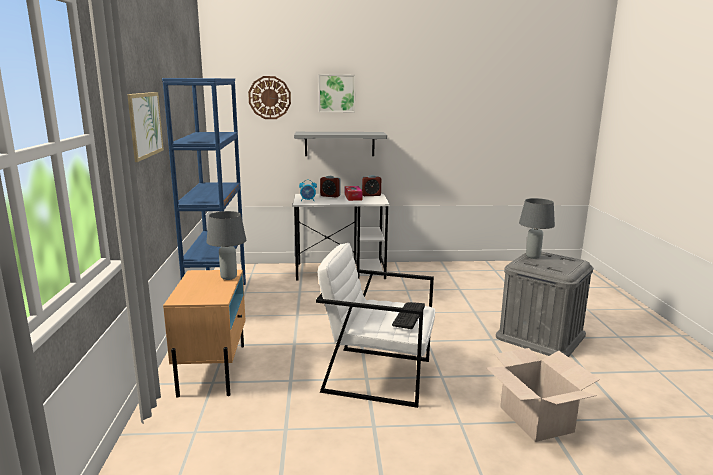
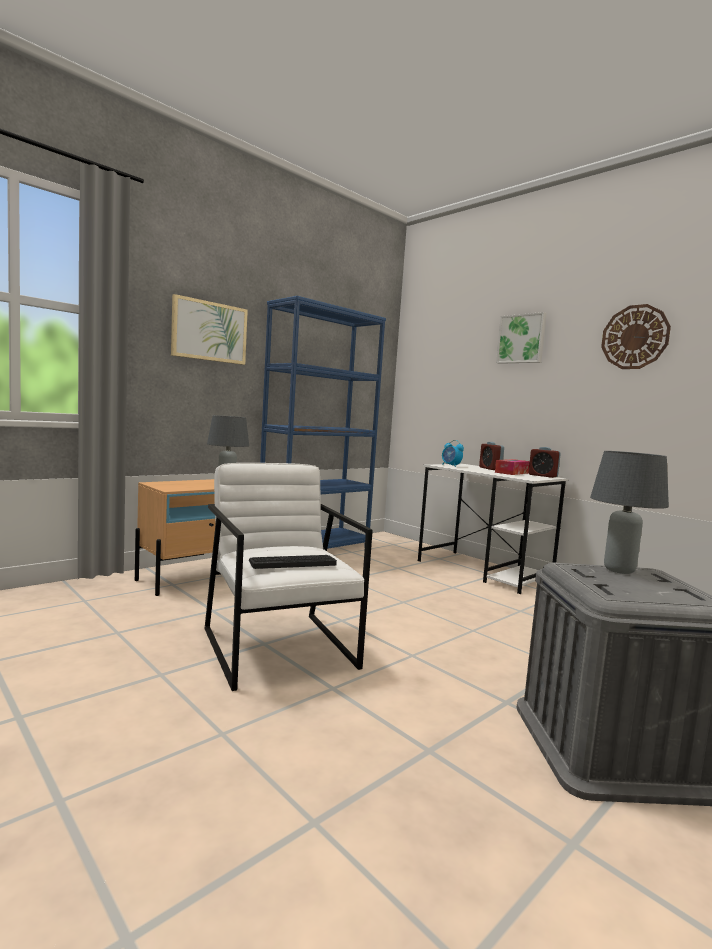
camera: 50 degrees right, 10 degrees down
(269, 97) = (451, 349): wall clock -> wall clock (635, 337)
(339, 144) = (518, 404): grey shelf -> none
(536, 419) = (307, 809): cardboard box -> none

